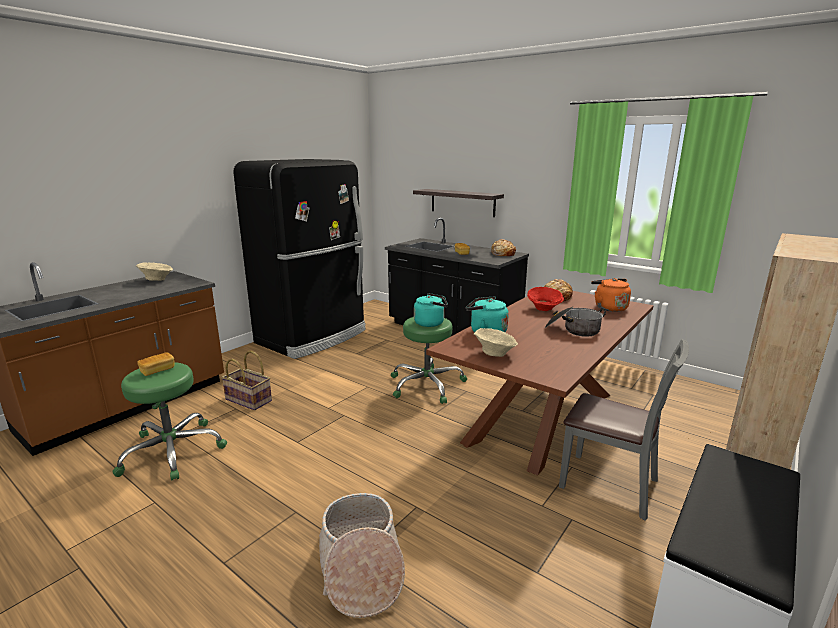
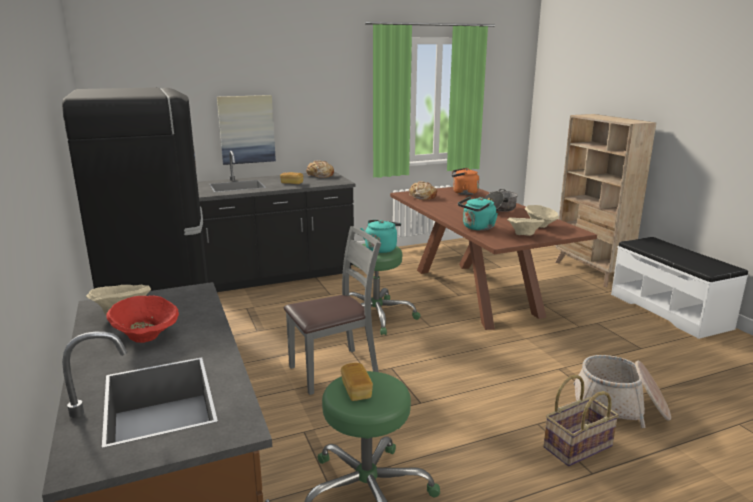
camera: 60 degrees left, 0 degrees up
(249, 400) = (291, 418): basket -> basket (577, 446)
(462, 202) = (246, 129): shelf -> picture
(544, 309) = (446, 205): red bowl -> red bowl (147, 337)
(544, 357) = (540, 226): none -> beige bowl
(610, 484) = (568, 301): grey chair -> grey chair (334, 371)

